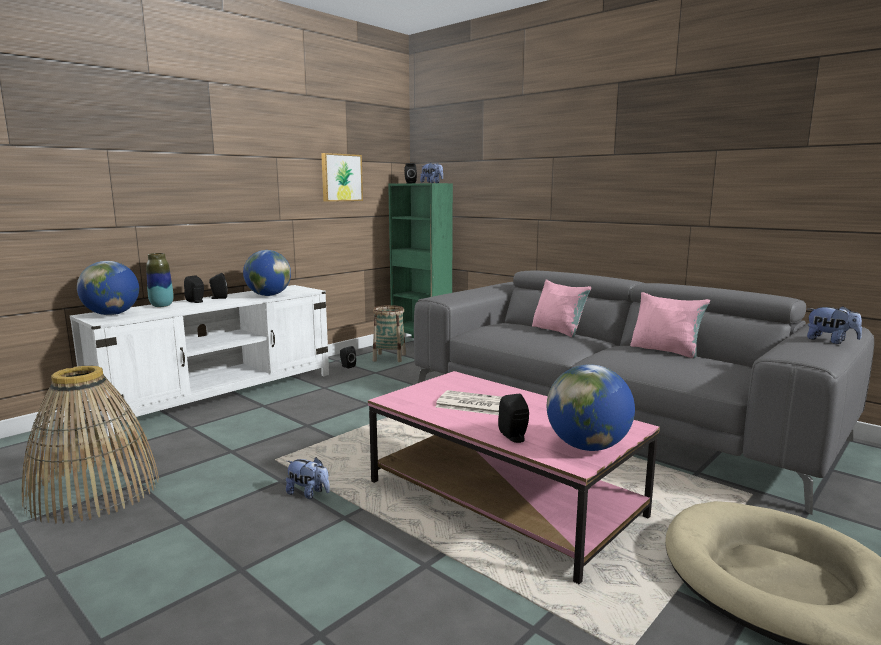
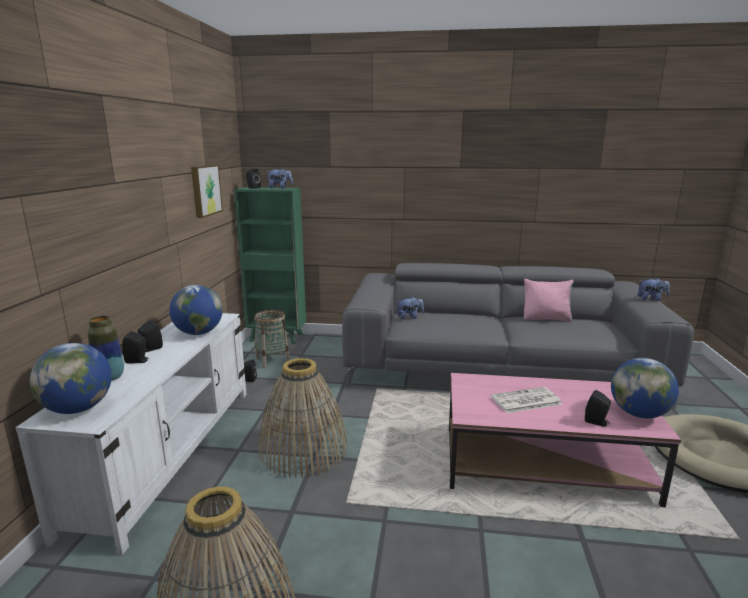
camera: 35 degrees left, 5 degrees up
(306, 419) = (303, 449): none -> basket
(308, 493) = (424, 522): plush toy -> plush toy (409, 317)
(558, 331) = (457, 314): pink pillow -> none

